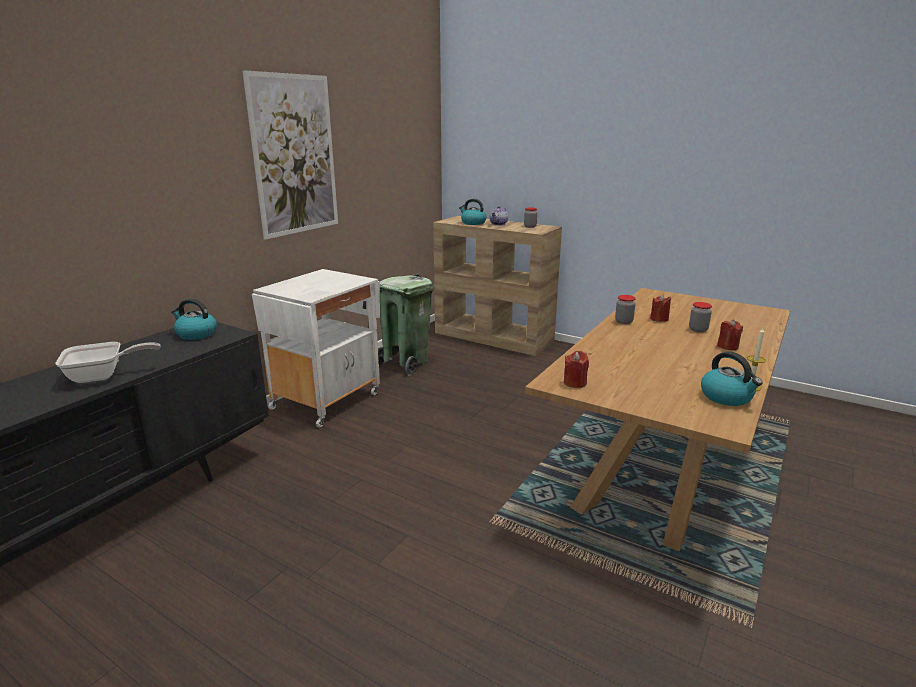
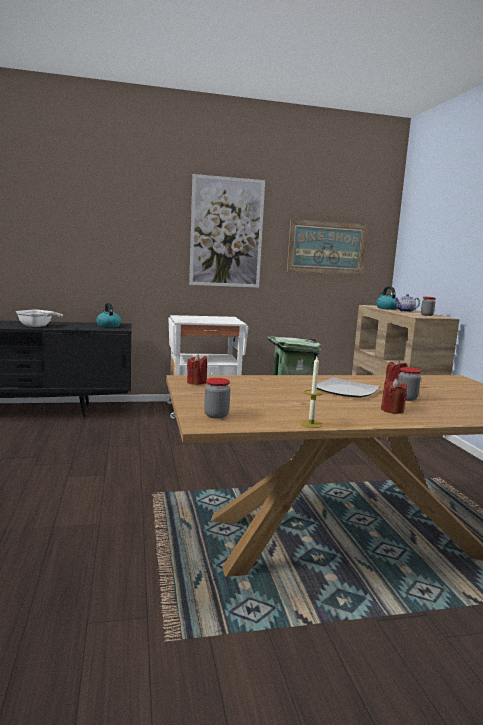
camera: 45 degrees right, 10 degrees down
(391, 159) = (327, 248): none -> picture
(623, 321) = (356, 379): jar -> jar (216, 415)
(658, 338) = (346, 390): none -> plate
(727, 397) = (267, 419): kettle -> none

